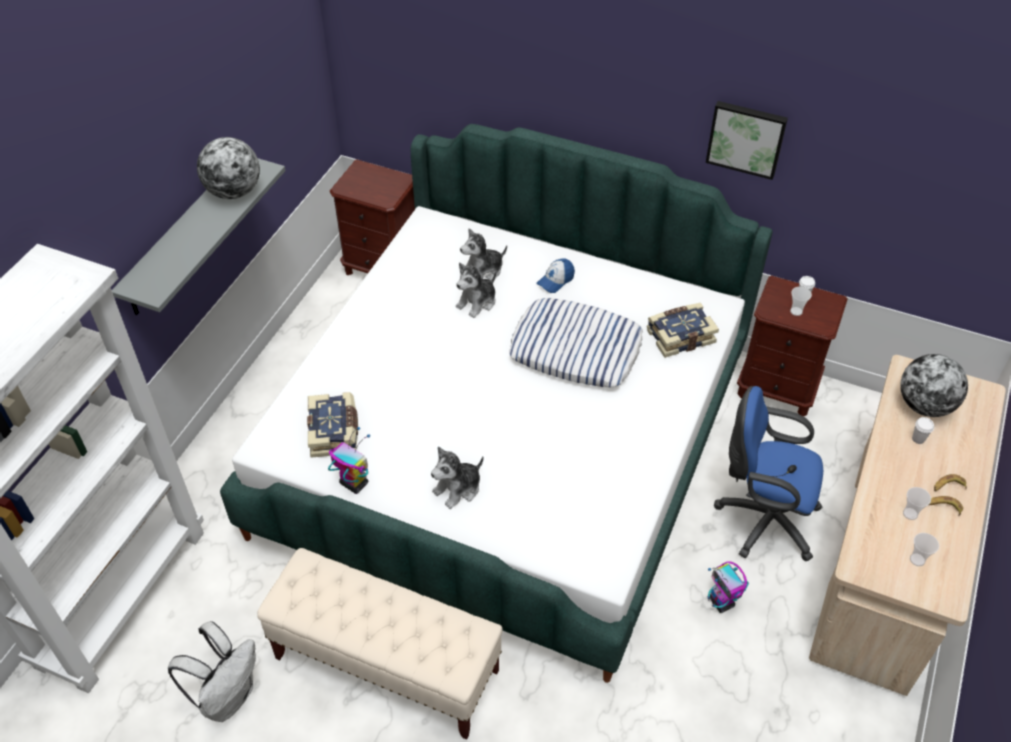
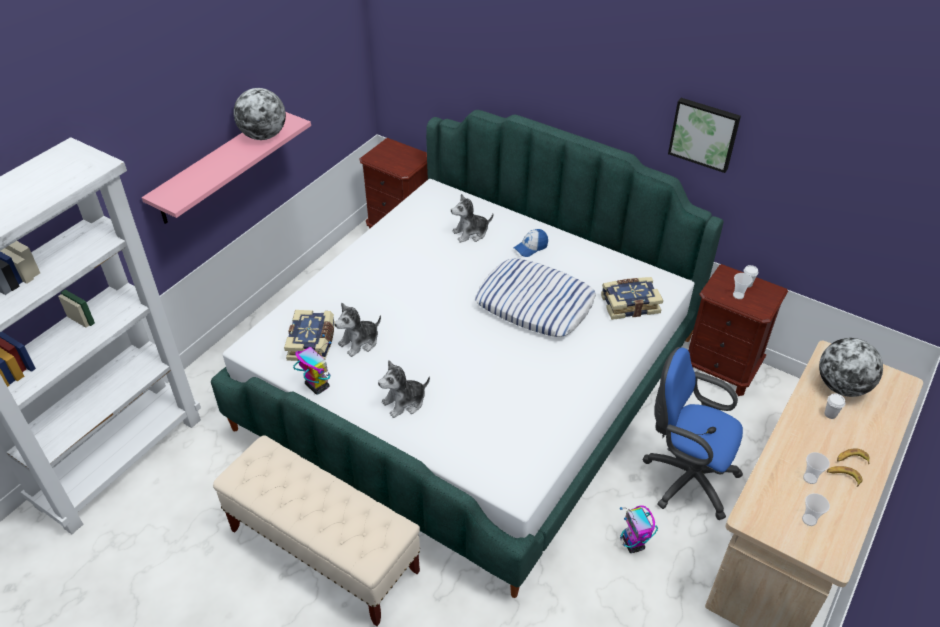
camera: 10 degrees right, 5 degrees down
(184, 236) = (218, 167): grey shelf -> pink shelf
(227, 696) = (183, 555): white backpack -> none
(477, 302) = (459, 257): plush toy -> plush toy (360, 342)

